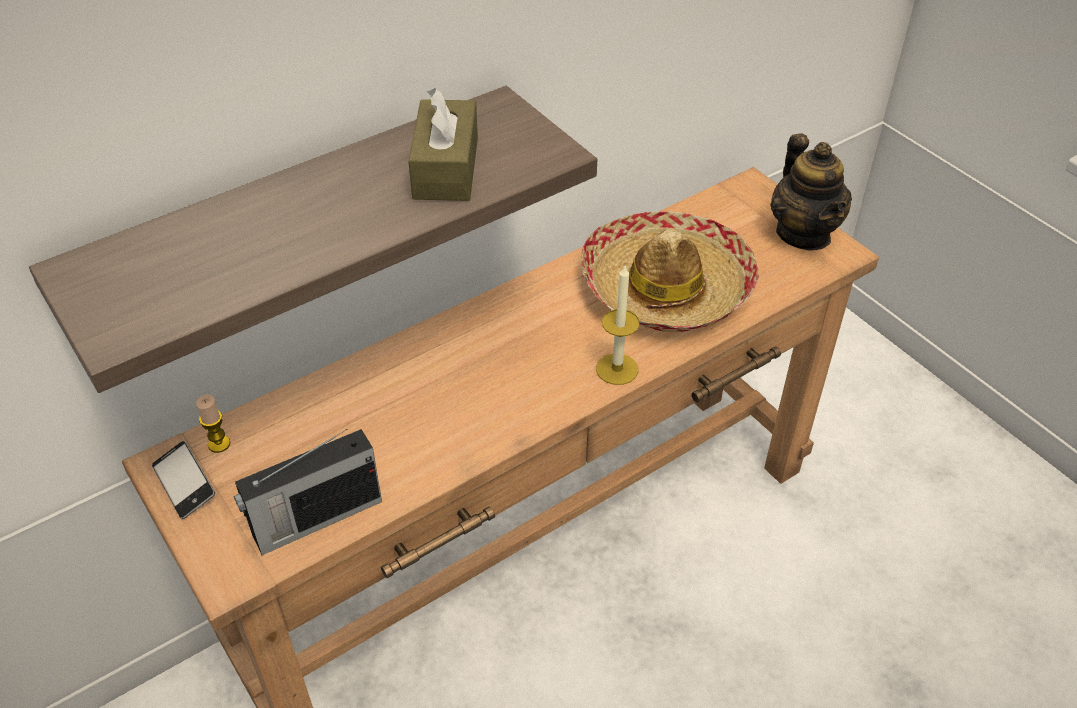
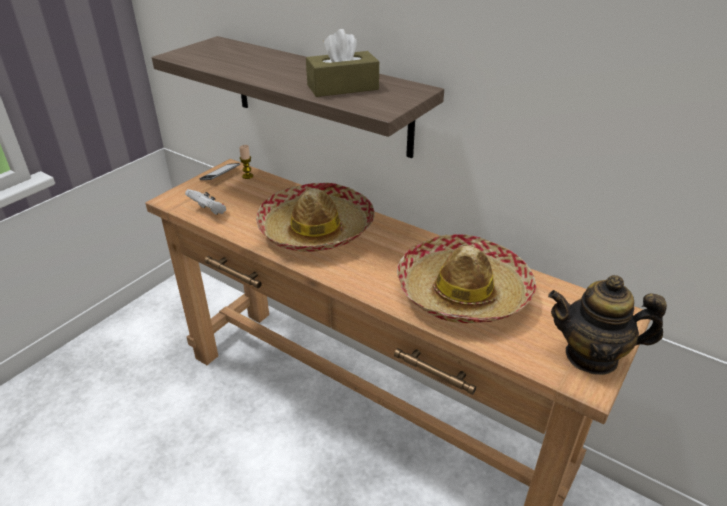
camera: 70 degrees right, 10 degrees down
(315, 519) = (209, 211): radio -> white game controller
(453, 389) = (316, 229): none -> hat
(617, 369) = (367, 285): candle -> none
(804, 233) = (592, 356): teapot -> teapot turned 45 degrees clockwise

